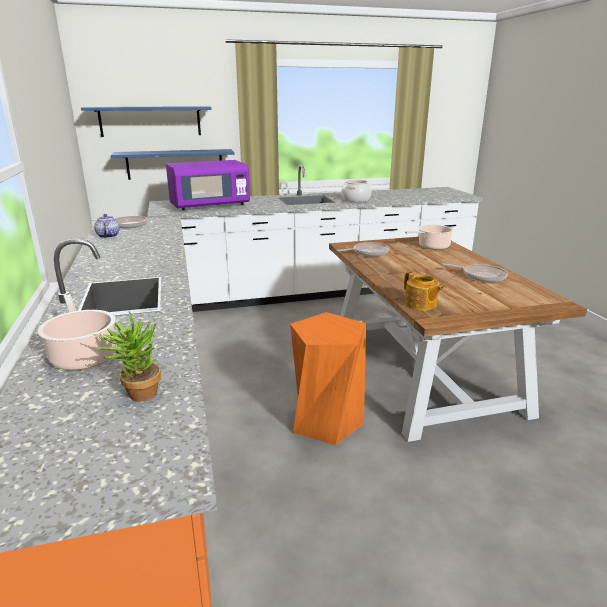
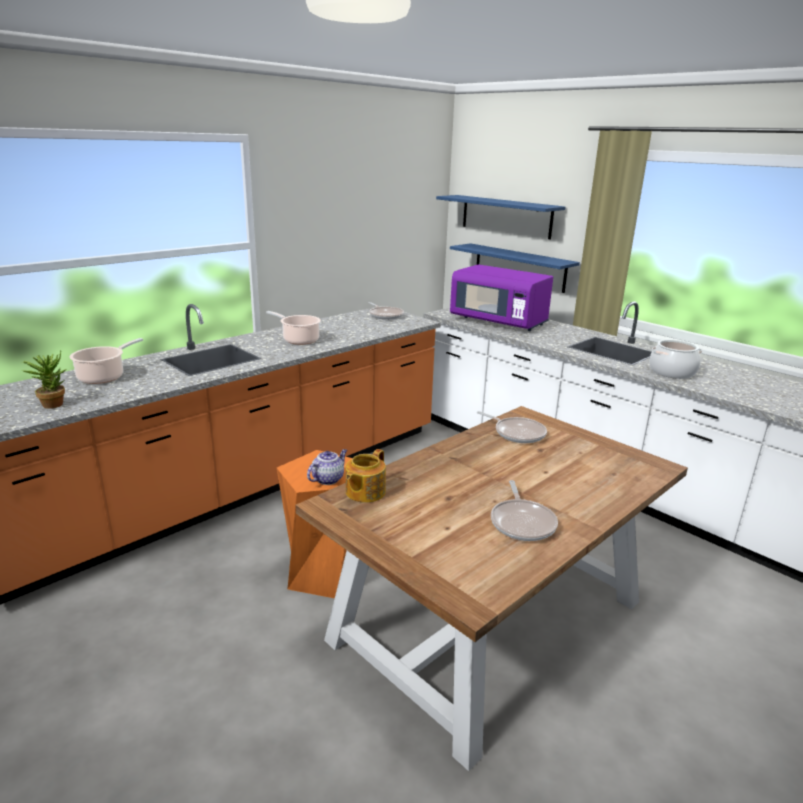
camera: 60 degrees right, 0 degrees up
(108, 236) = (345, 319): teapot -> teapot (328, 479)
(432, 246) = (610, 469): cooking pot -> cooking pot (299, 340)

